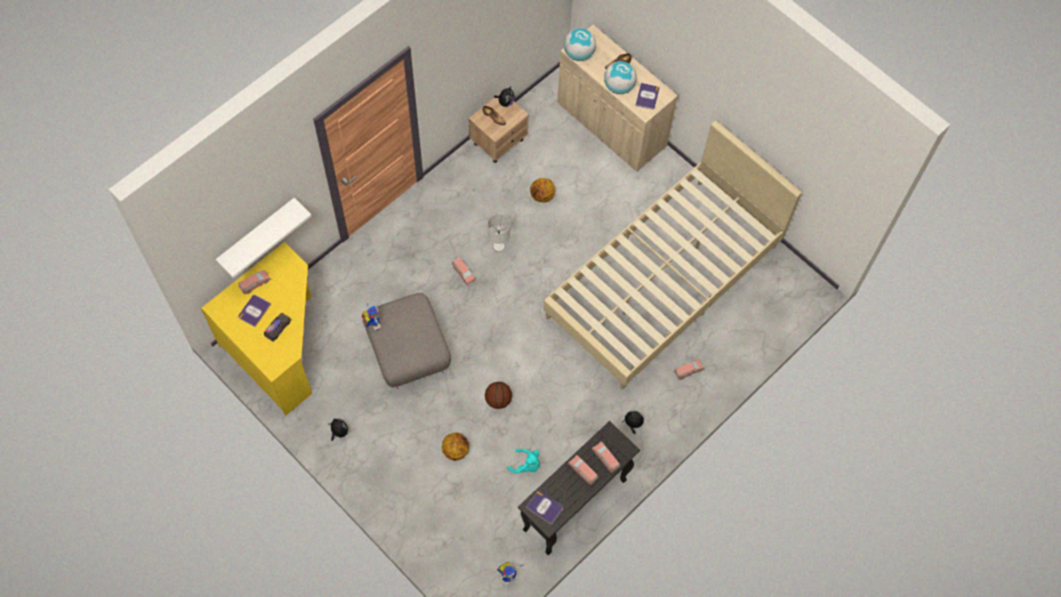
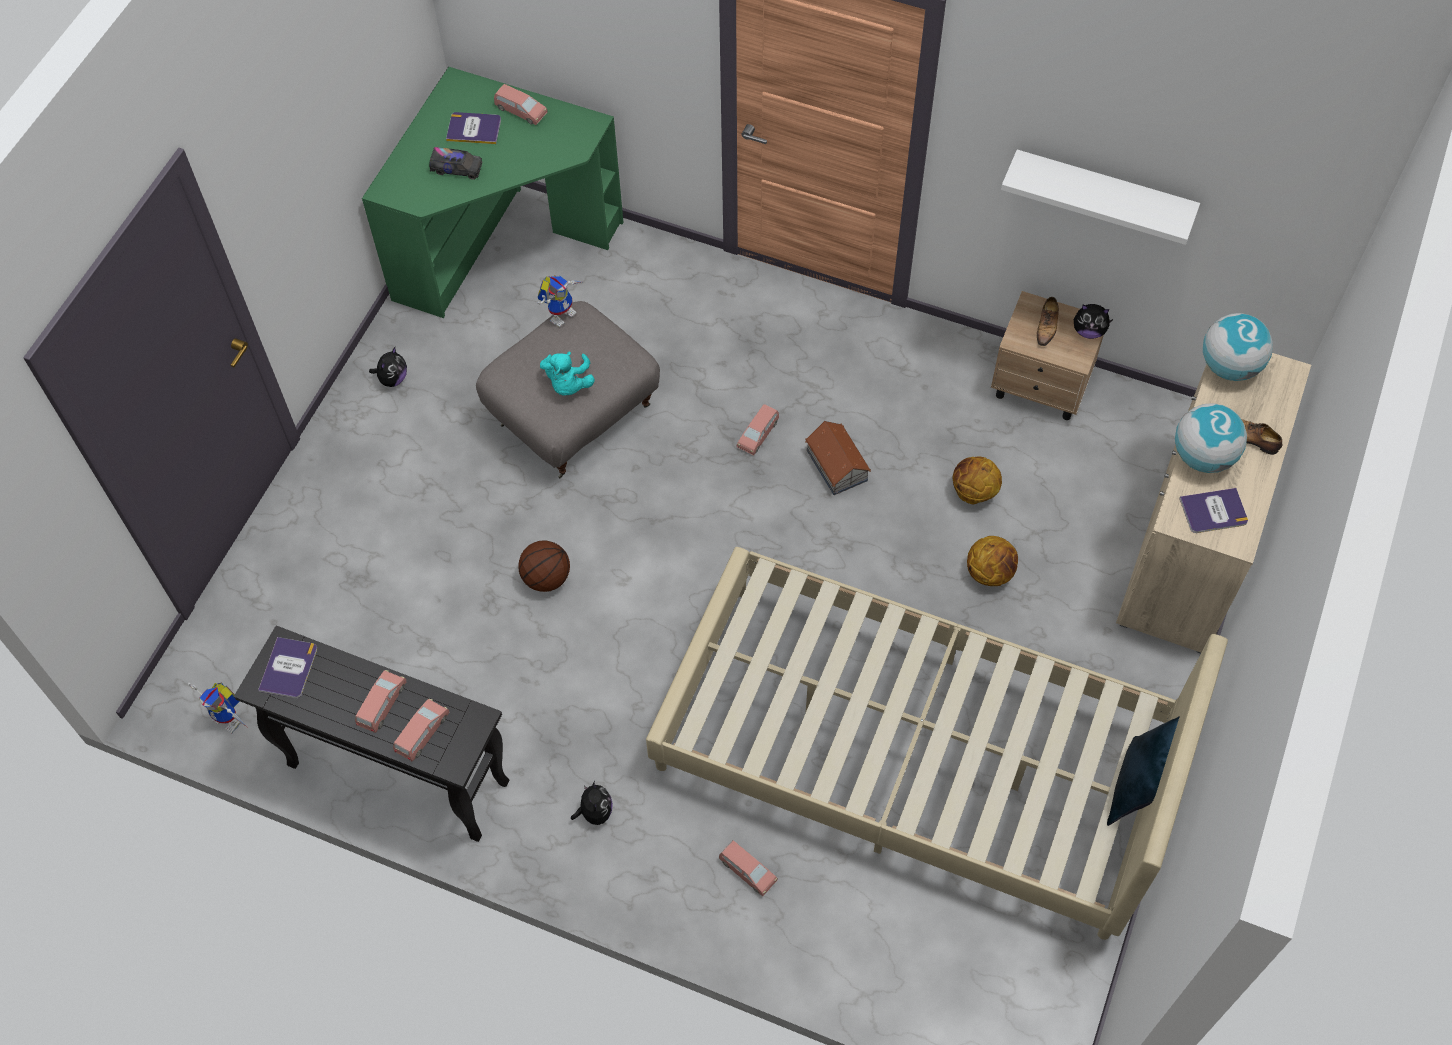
camera: 70 degrees right, 5 degrees down
(257, 234) = (572, 47): white shelf -> white shelf (1103, 193)
(280, 348) = (501, 247): yellow desk -> green desk
(455, 450) = (427, 551): basketball -> basketball (990, 572)
(499, 246) = (837, 466): white table lamp -> toy house
(526, 465) = (443, 668): turquoise plush toy -> turquoise plush toy (568, 384)
(732, 195) = (1138, 787): none -> blue pillow

